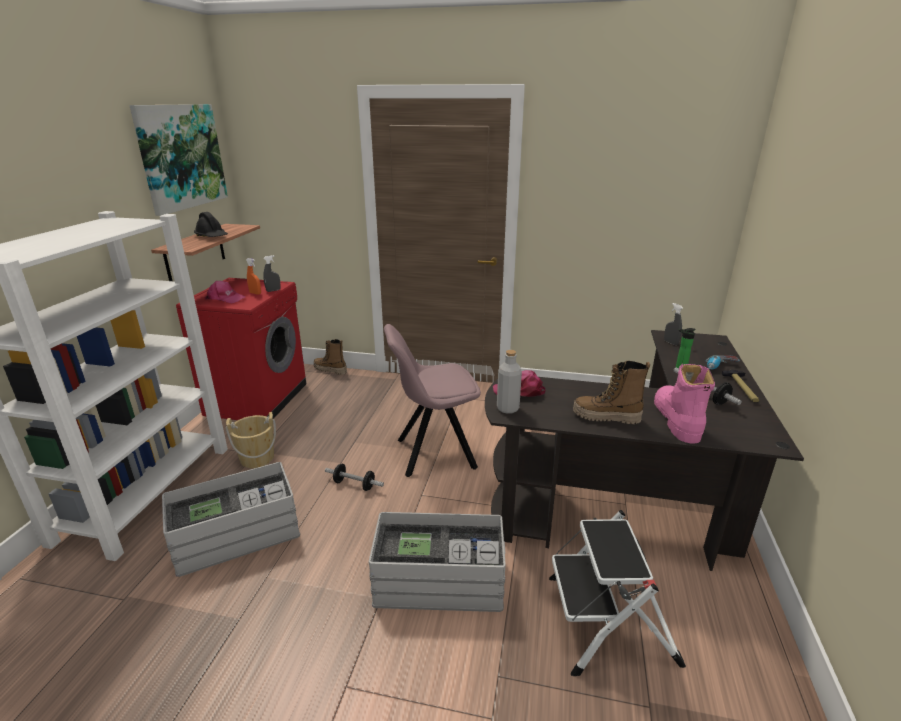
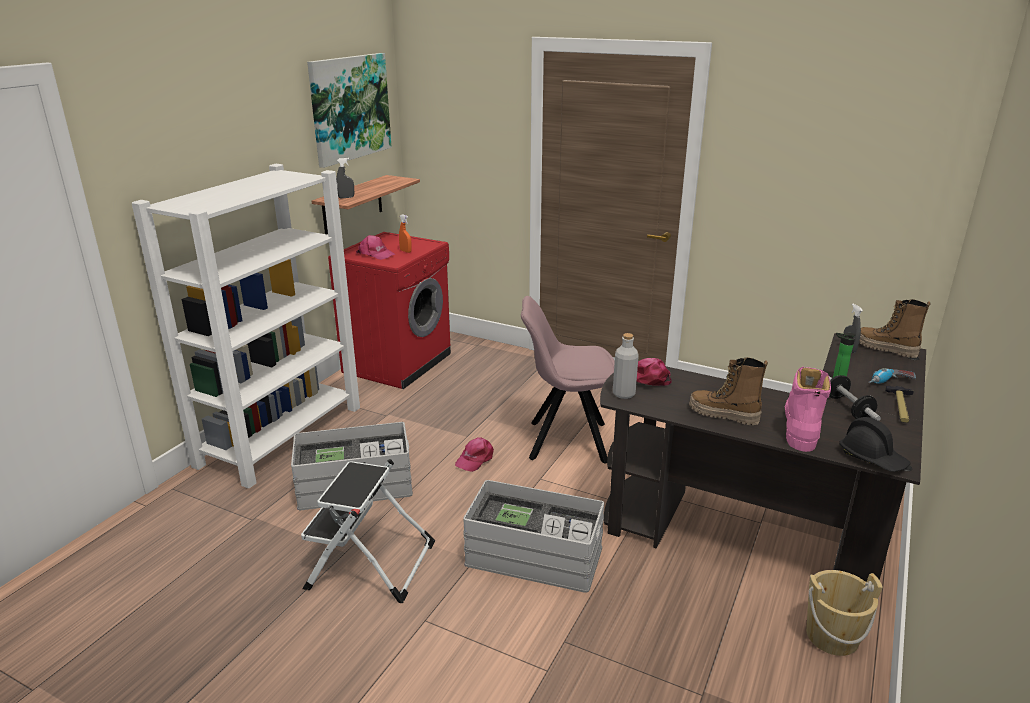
camera: 15 degrees right, 0 degrees up
(212, 237) = (370, 190): black hard hat -> black hard hat (872, 458)
(257, 458) = (386, 420): beige bucket -> beige bucket (832, 636)
(273, 290) = (424, 249): grey spray bottle -> grey spray bottle (346, 197)
(330, 370) = (479, 342): boot -> boot (885, 349)
(354, 485) = (475, 459): dumbbell -> pink cap
(609, 621) = (692, 621): step ladder -> step ladder (370, 561)

